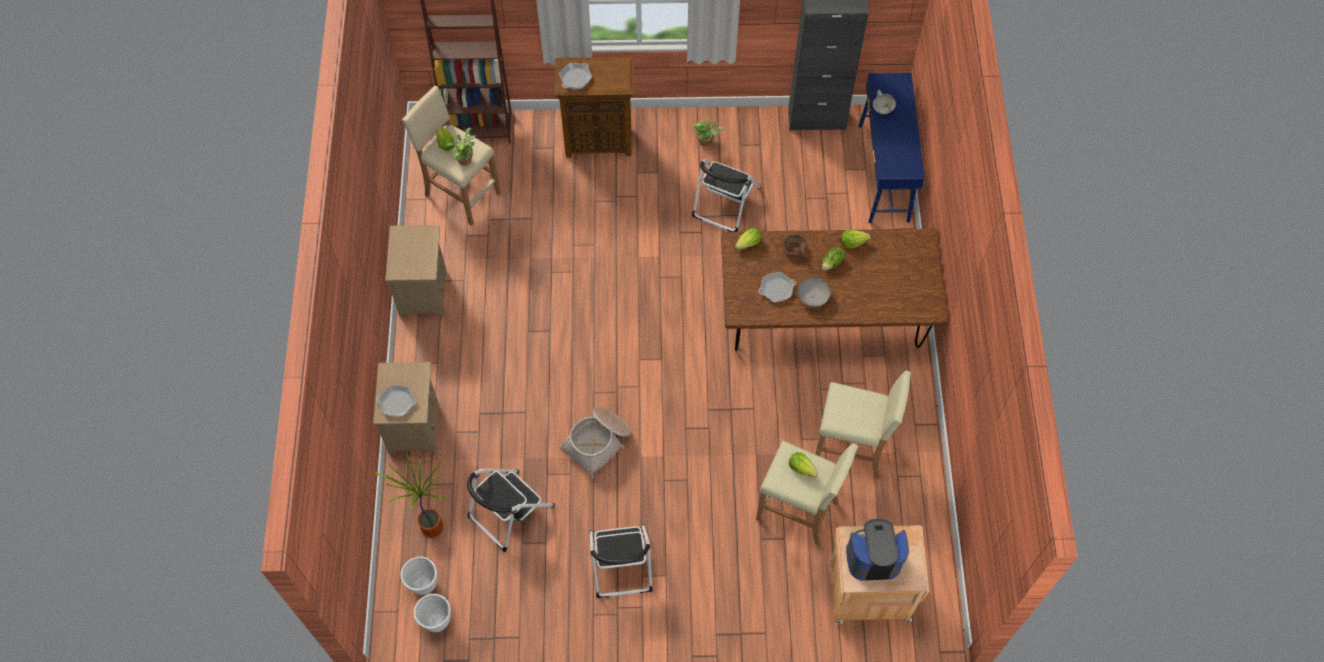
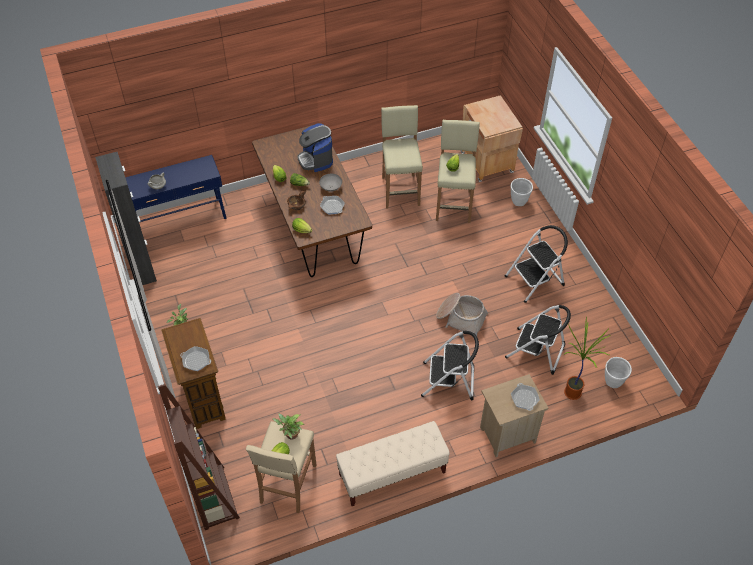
camera: 110 degrees left, 10 degrees down
(425, 292) = (392, 474): beige nightstand -> beige bench
(437, 621) = (631, 365): white planter -> white planter (519, 202)
(725, 203) = (237, 302): step ladder -> step ladder (450, 381)
(873, 557) = (495, 119): coffee machine -> coffee machine (316, 159)

